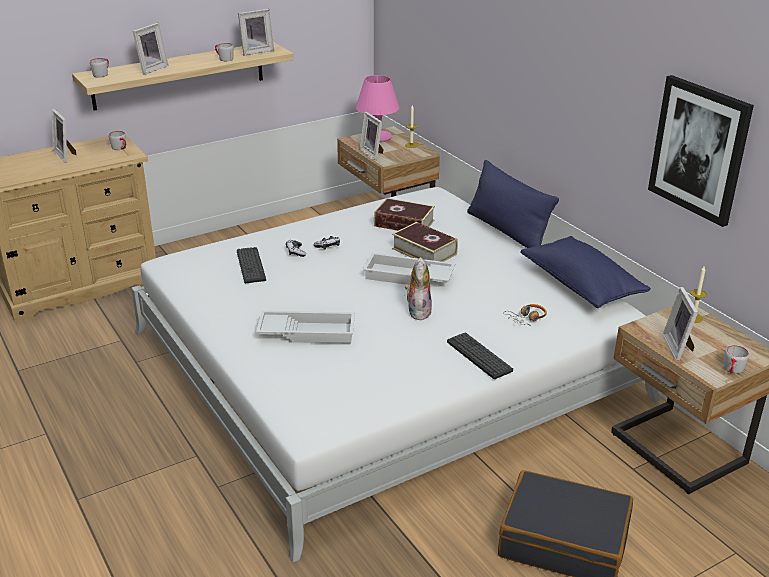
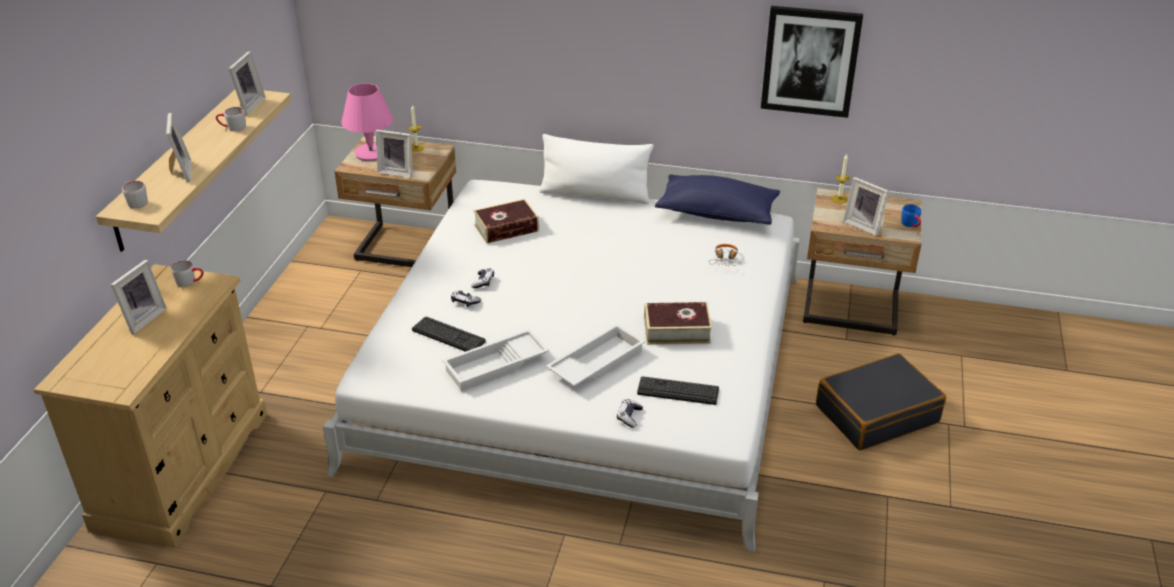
camera: 45 degrees left, 5 degrees up
(66, 155) = (142, 319): picture frame -> picture frame turned 75 degrees counterclockwise
(266, 377) = (629, 416): none -> game controller
(408, 277) = (592, 273): white tray -> white tray (496, 366)
(417, 311) = (643, 297): plush toy -> none
(424, 251) = (565, 244): book -> book (676, 330)
(479, 356) = (737, 307): keyboard -> keyboard (678, 391)
(507, 231) = (595, 194): blue pillow -> white pillow
(732, 370) = (911, 225): grey mug -> blue mug

